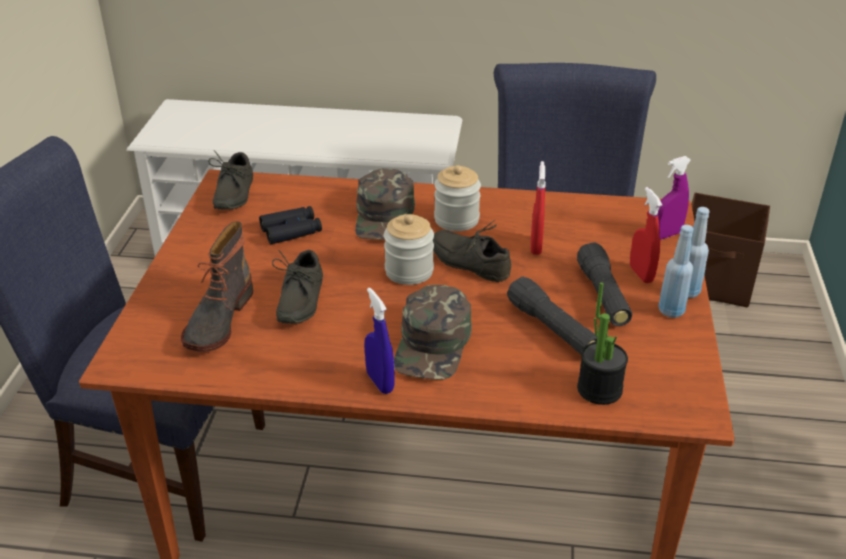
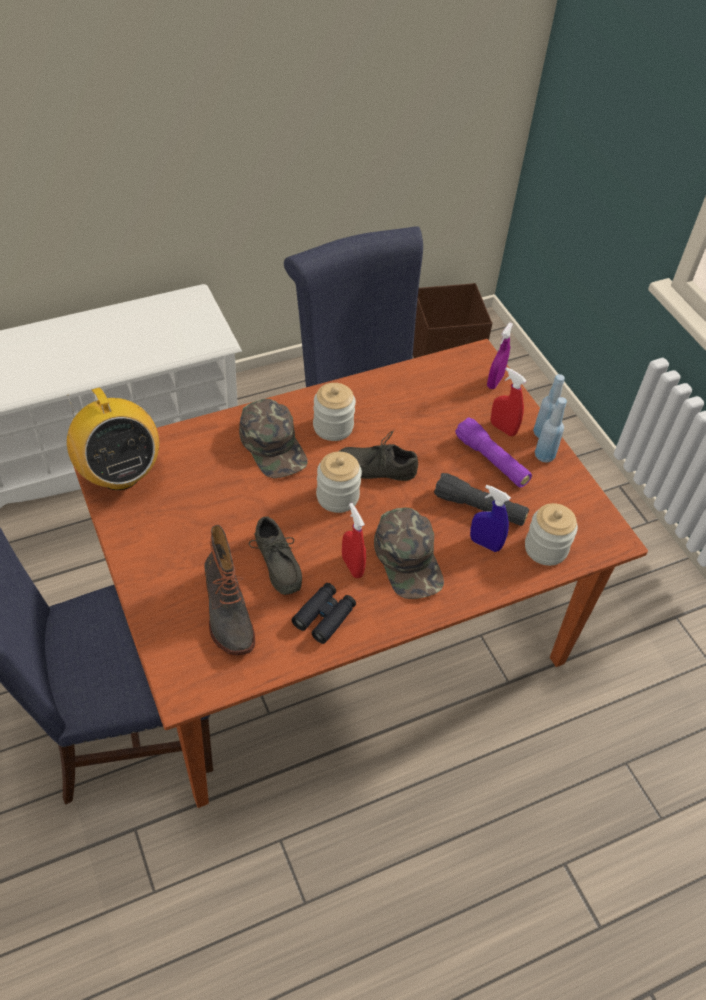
camera: 35 degrees left, 15 degrees up
(231, 195) = (119, 474): grey shoe -> radio
(291, 231) = (208, 493): black binoculars -> black binoculars (324, 616)
(380, 382) = (398, 613): blue spray bottle -> blue spray bottle (485, 544)
(536, 246) = (412, 431): red spray bottle -> red spray bottle (352, 566)
(599, 389) = (546, 548): potted plant -> jar
(603, 296) = (491, 461): black flashlight -> purple flashlight

